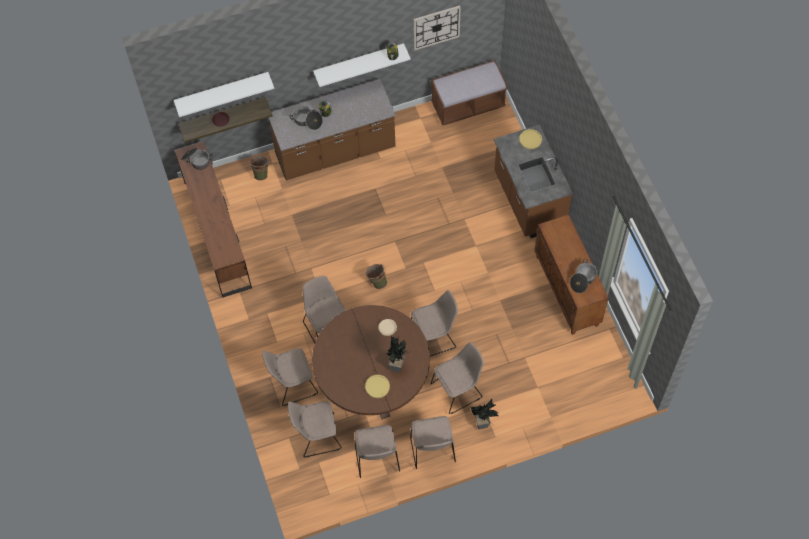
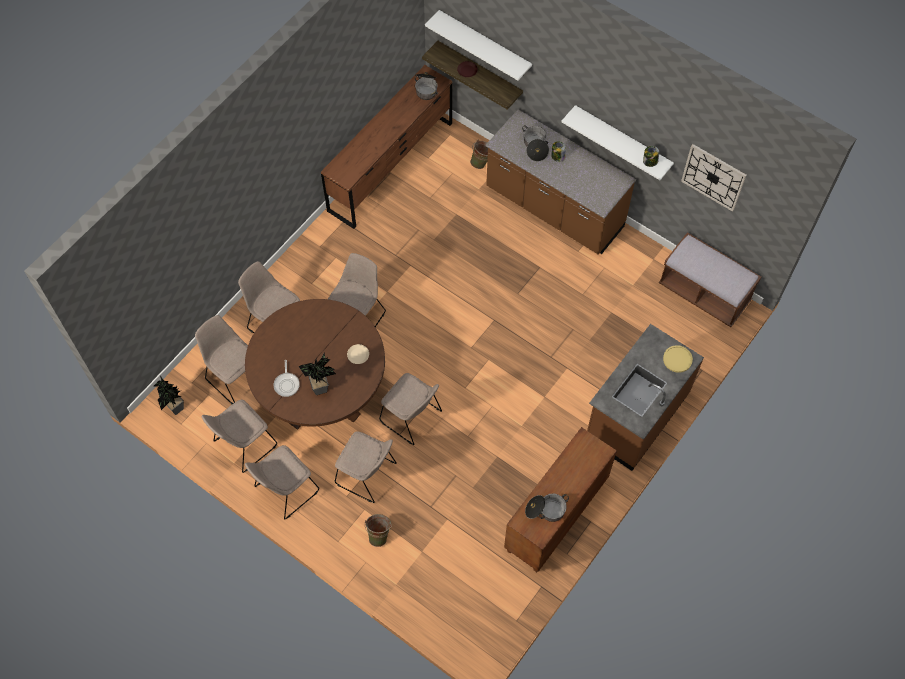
camera: 55 degrees right, 0 degrees up
(377, 281) = (437, 330): green bucket -> green bucket (379, 534)
(377, 386) = (287, 384): yellow plate -> frying pan
(484, 424) = (344, 523): potted plant -> potted plant (176, 410)

